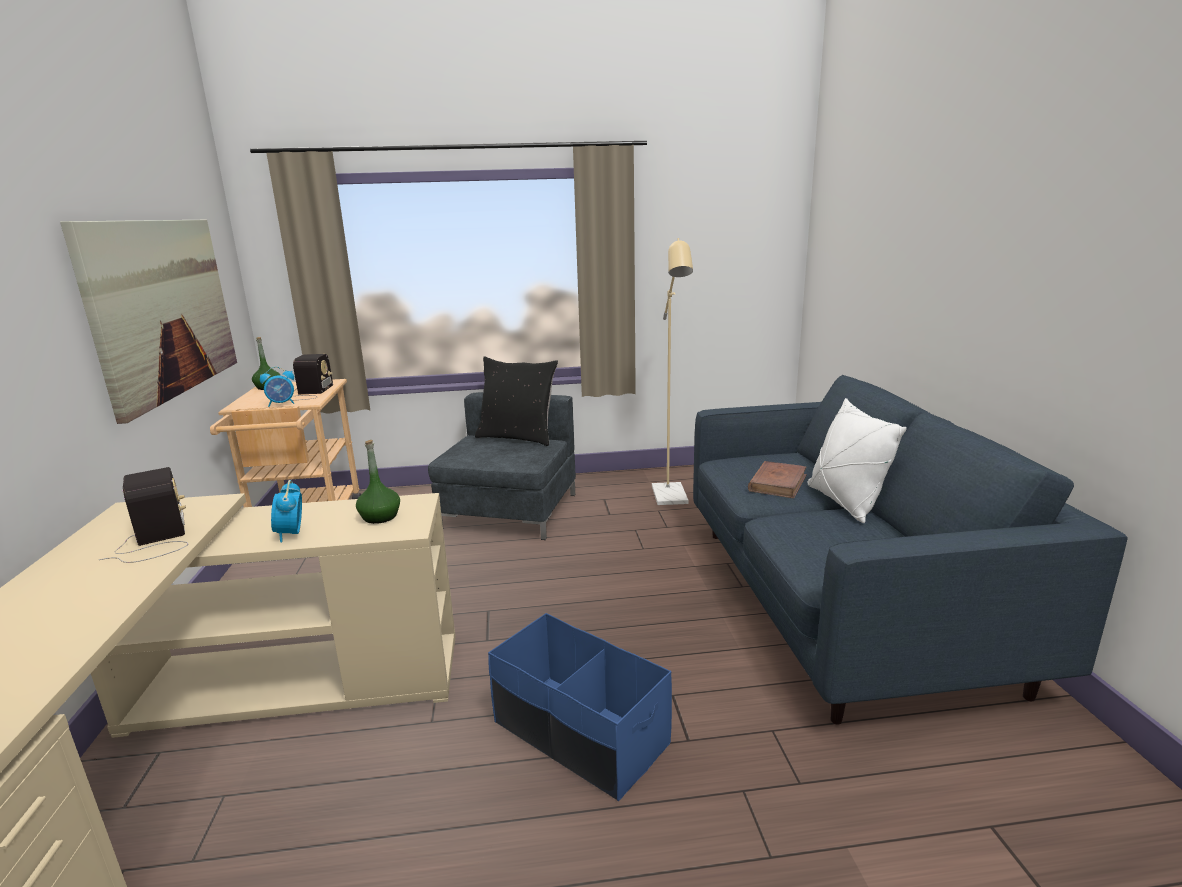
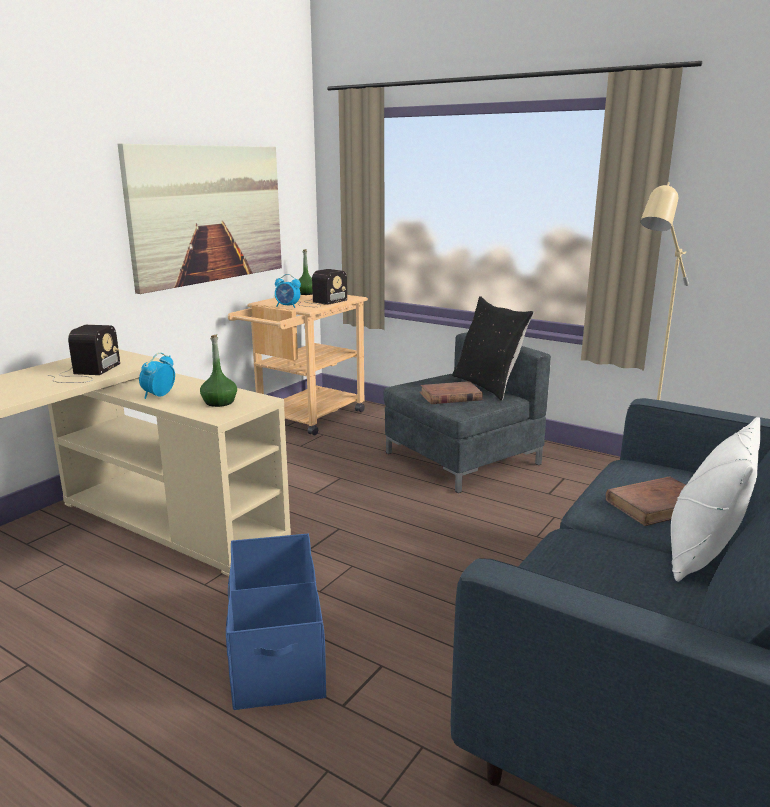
camera: 40 degrees right, 0 degrees up
(504, 455) = (450, 396): none -> brown book

